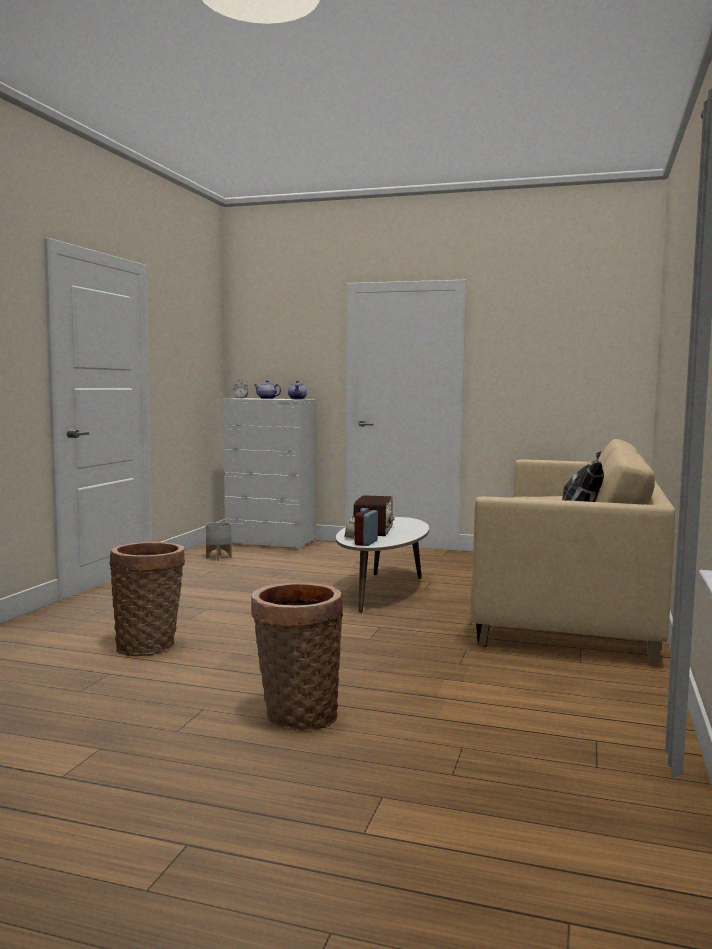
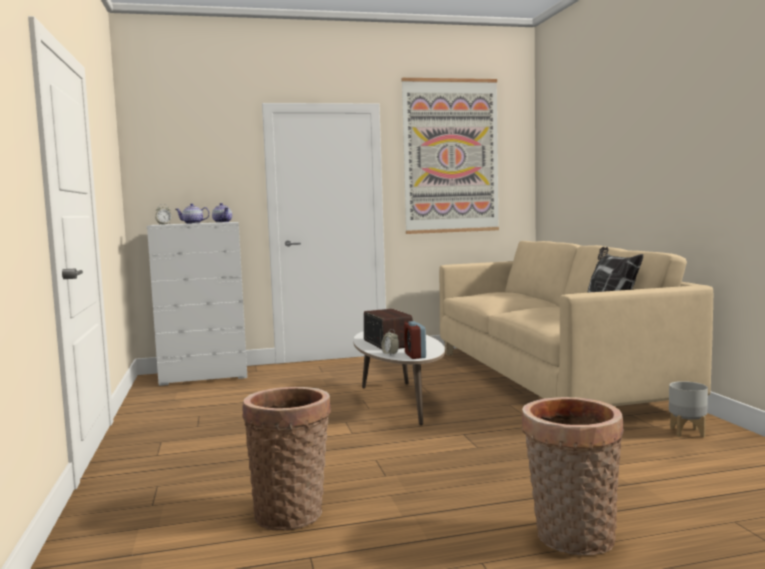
camera: 30 degrees left, 0 degrees up
(219, 557) = (179, 401): grey planter -> grey planter (687, 432)
(546, 336) = (451, 156): none -> picture

